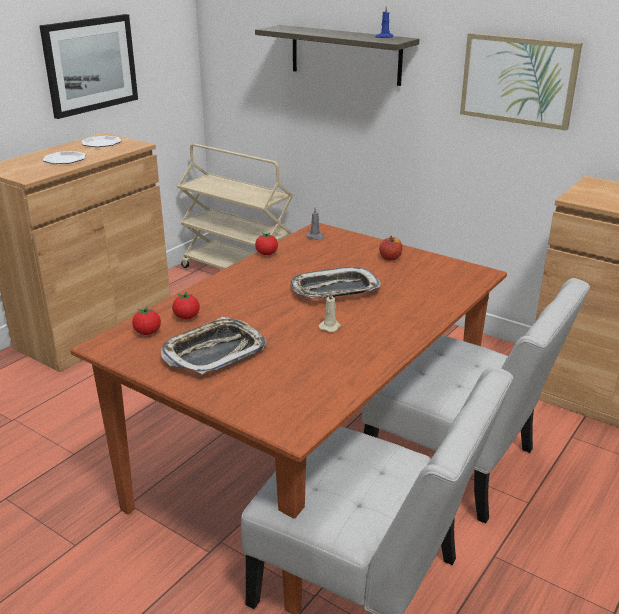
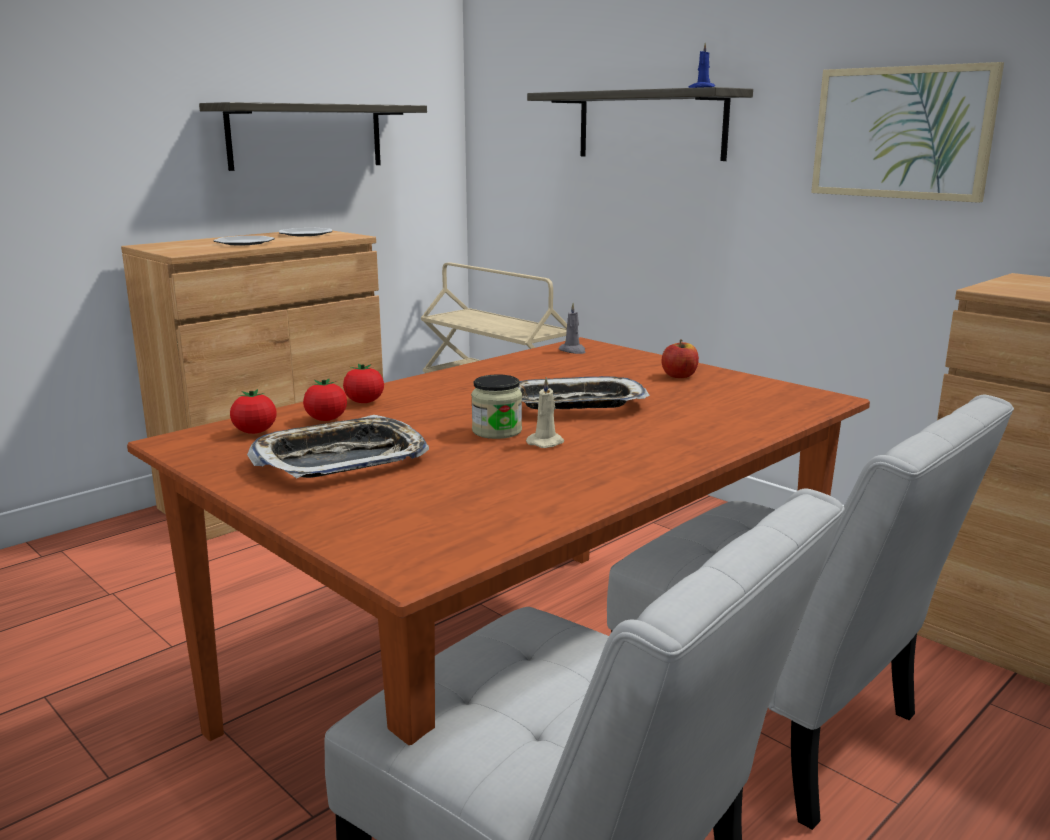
camera: 10 degrees right, 10 degrees down
(90, 64) = (306, 136): picture -> shelf
(266, 254) = (490, 363): tomato -> tomato (364, 402)
(297, 319) = (497, 431): none -> jar

